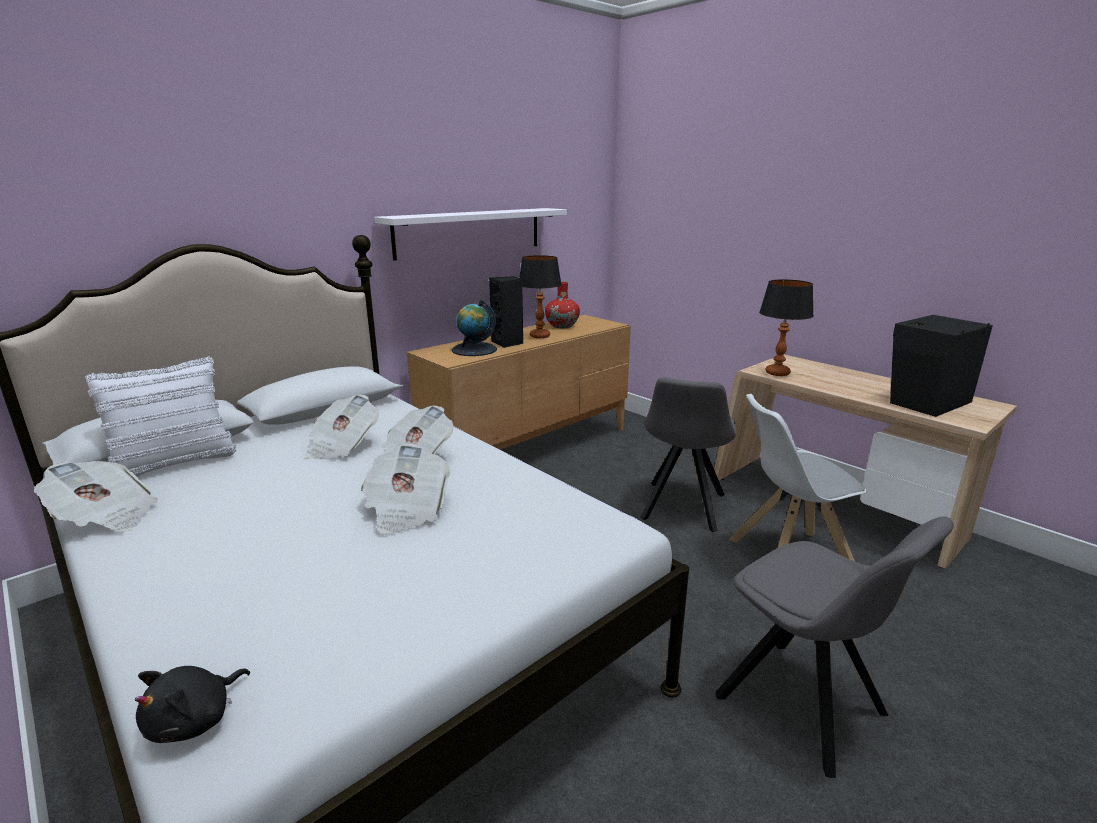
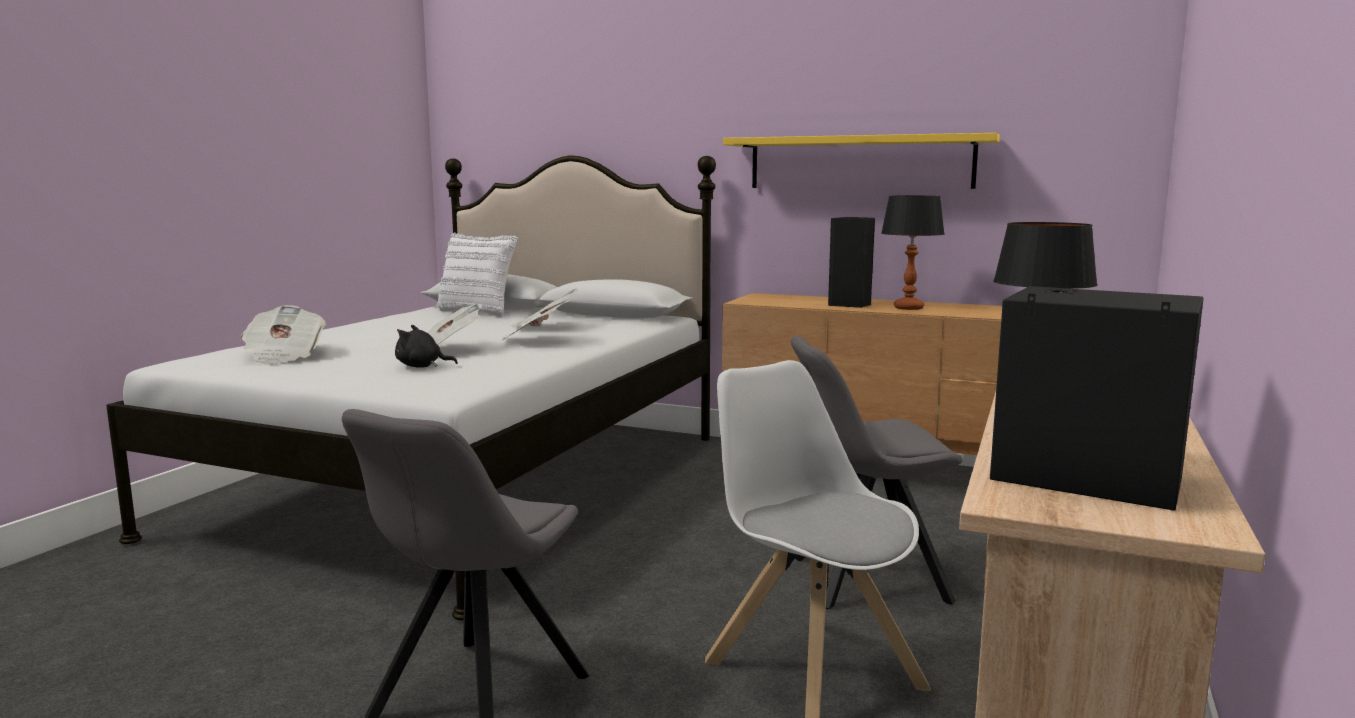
camera: 65 degrees right, 10 degrees down
(105, 517) = (394, 317): newspaper -> newspaper (283, 357)
(195, 720) = (199, 357): black plush toy -> black plush toy (421, 366)
(470, 232) = (859, 162): white shelf -> yellow shelf
(474, 350) = (800, 301): globe -> none
(562, 326) = (979, 308): red vase -> none

